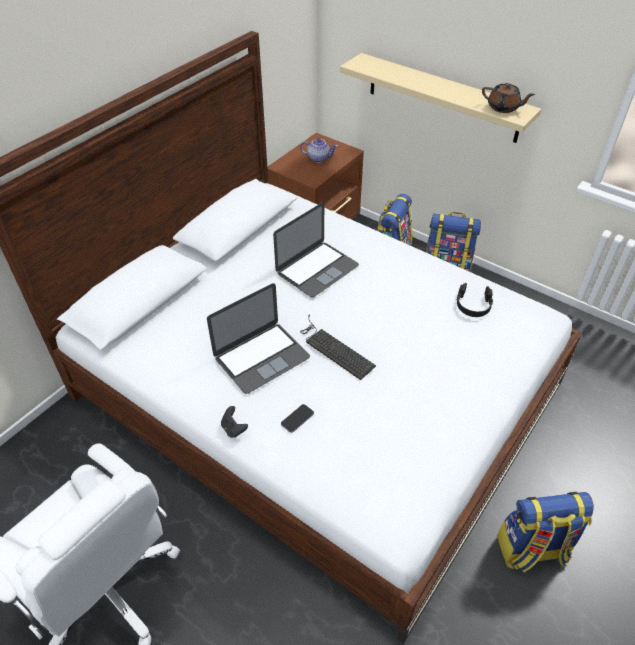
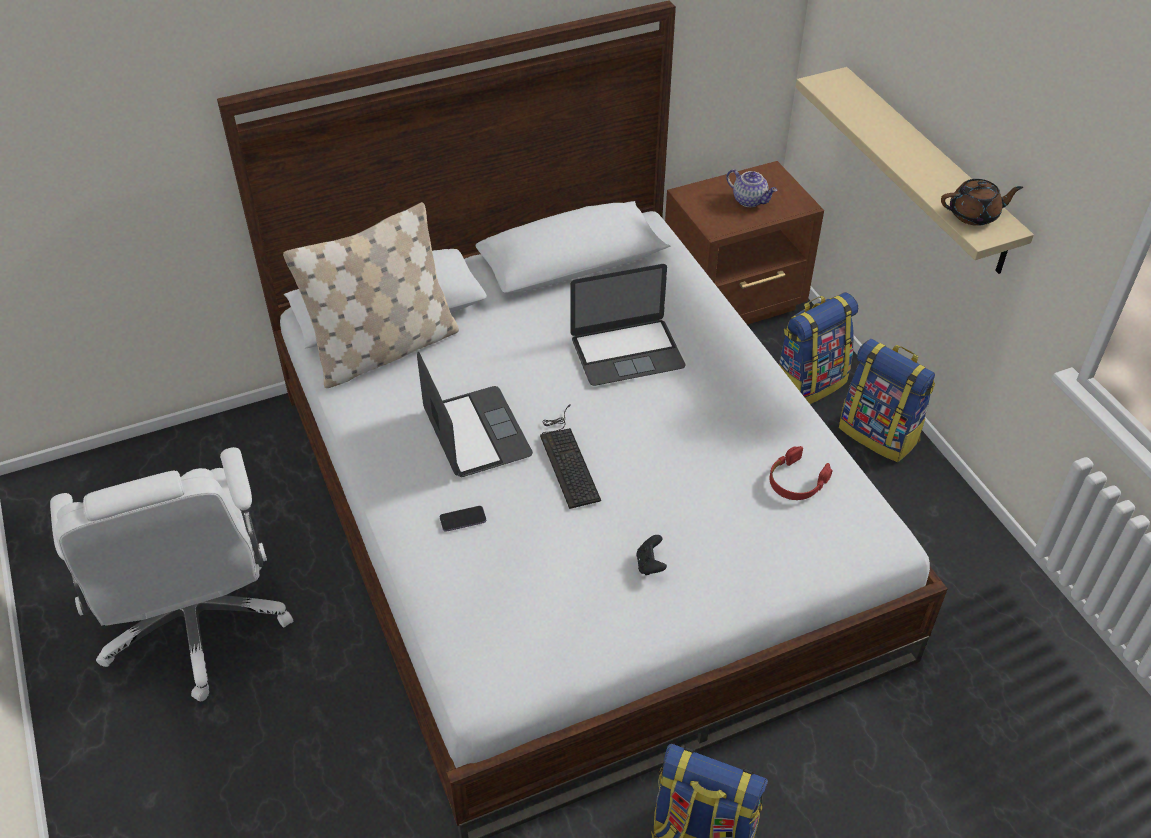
camera: 30 degrees right, 0 degrees up
(155, 329) = (384, 349): none -> beige pillow
(234, 429) = (387, 498): black game controller -> black game controller (650, 564)
(261, 357) = (476, 432): laptop -> laptop turned 105 degrees counterclockwise
(473, 305) = (796, 481): black headphones -> red headphones
(503, 108) = (974, 215): brown teapot -> brown teapot turned 60 degrees counterclockwise

